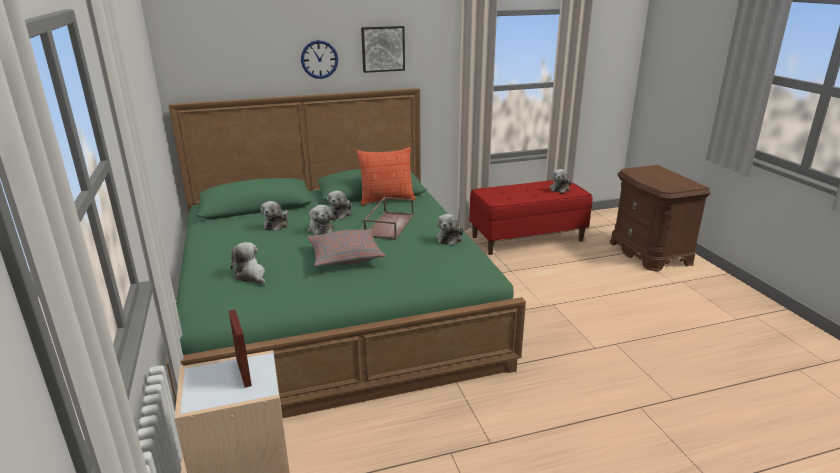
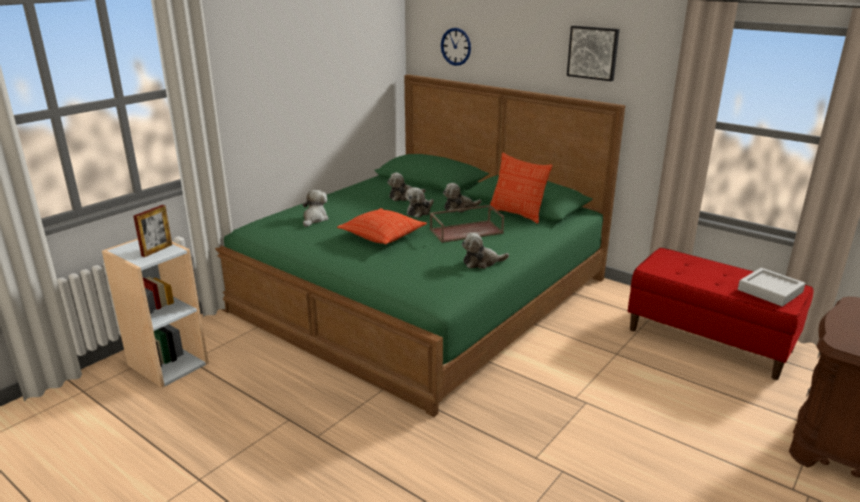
camera: 55 degrees right, 0 degrees up
(319, 59) = (528, 54): wall clock -> wall clock (456, 46)
(346, 257) = (383, 236): grey pillow -> orange pillow
(560, 188) = (770, 291): plush toy -> grey tray

